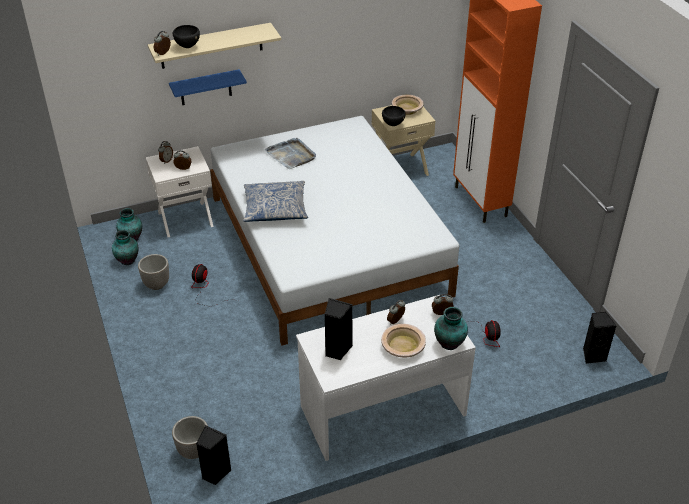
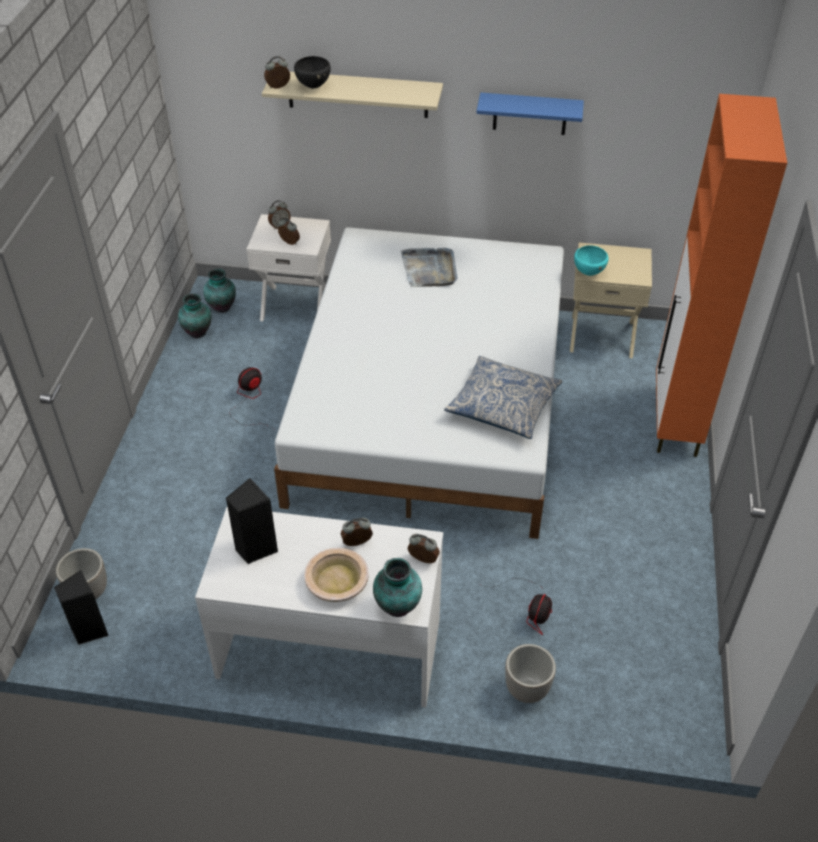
camera: 30 degrees right, 5 degrees up
(156, 285) = (204, 374): planter -> planter (526, 690)
(205, 88) = (346, 147): blue shelf -> blue shelf (530, 114)
(275, 208) = (353, 332): pillow -> pillow (502, 405)
(392, 125) = (588, 273): black bowl -> turquoise bowl
(407, 109) = (626, 257): beige bowl -> none
(593, 355) = (664, 709): black speaker -> none

